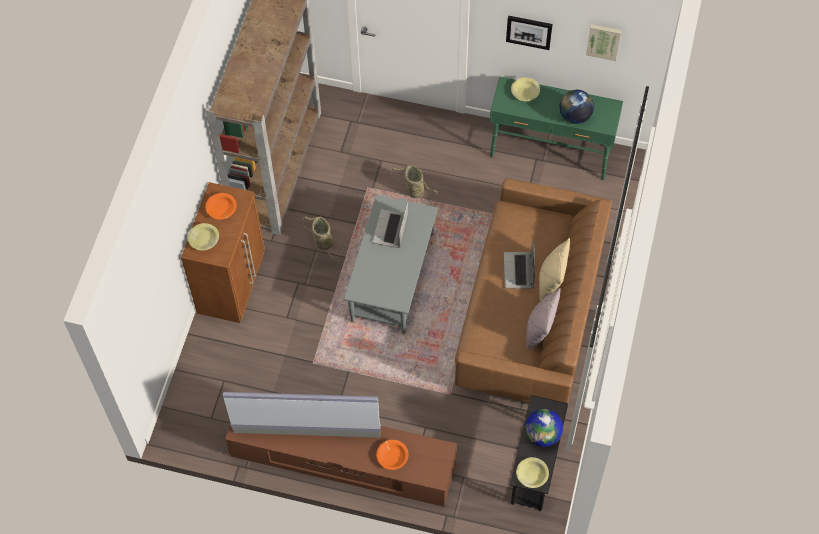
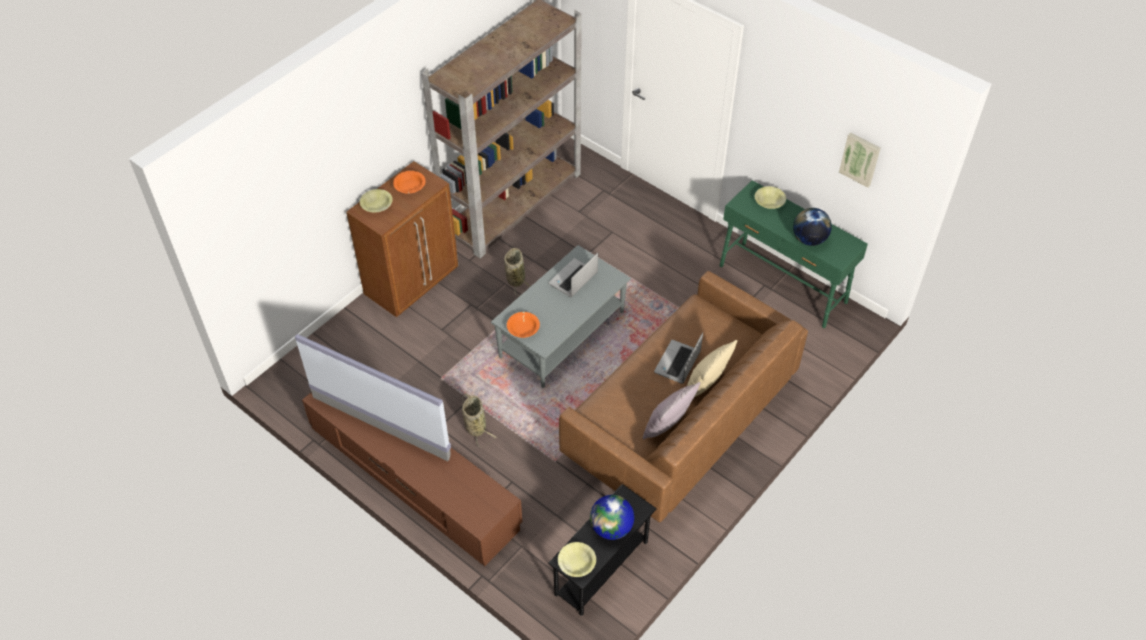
camera: 25 degrees right, 10 degrees down
(392, 456) = (448, 484): orange bowl -> orange bowl (523, 328)
(413, 190) = (627, 267): basket -> basket (475, 426)
(529, 31) = (788, 129): picture -> none

